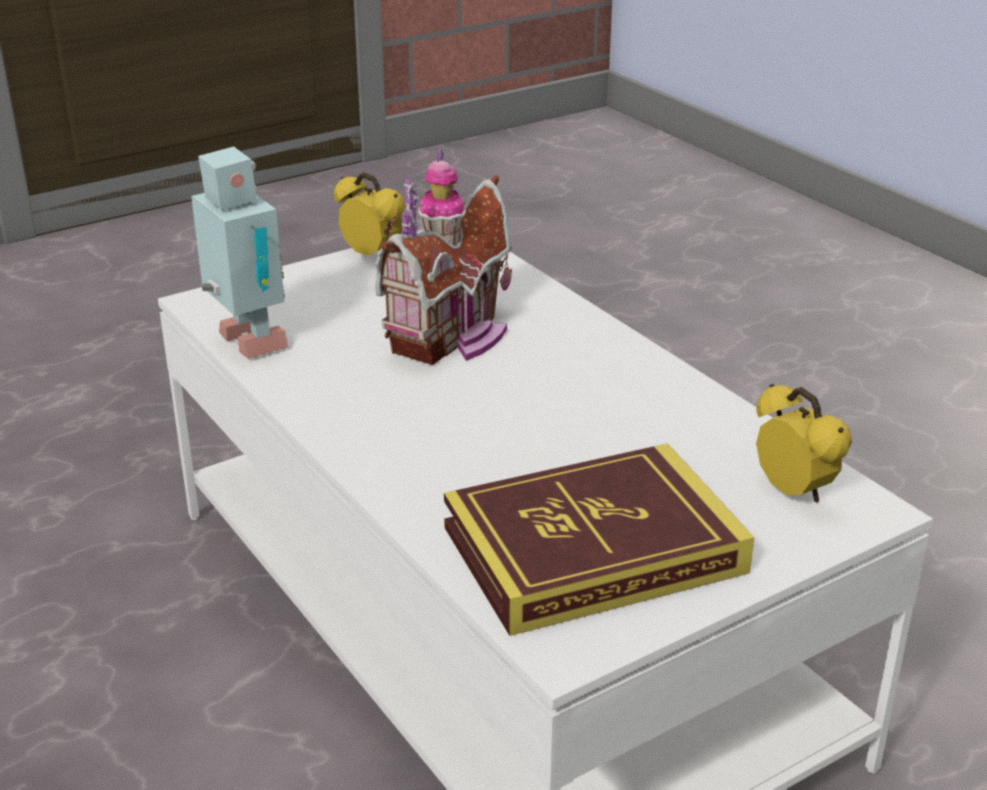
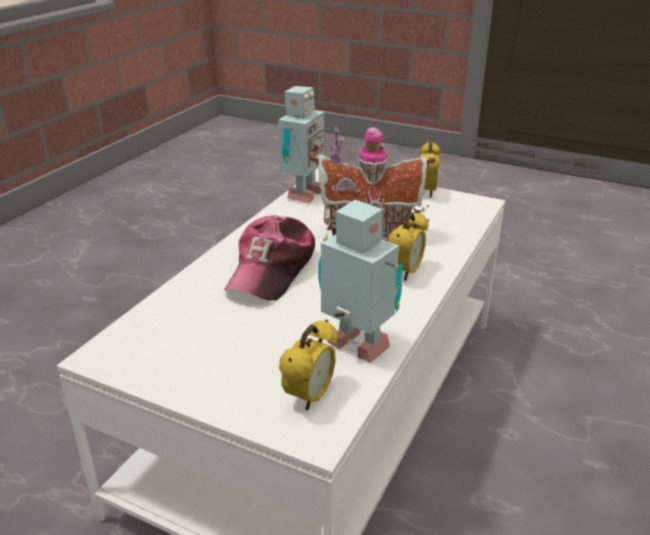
camera: 60 degrees right, 0 degrees up
(461, 435) = (272, 270): none -> cap
(573, 344) = (405, 273): none -> alarm clock
(593, 550) = (193, 340): book -> none
(718, 431) = (357, 349): none -> toy robot

